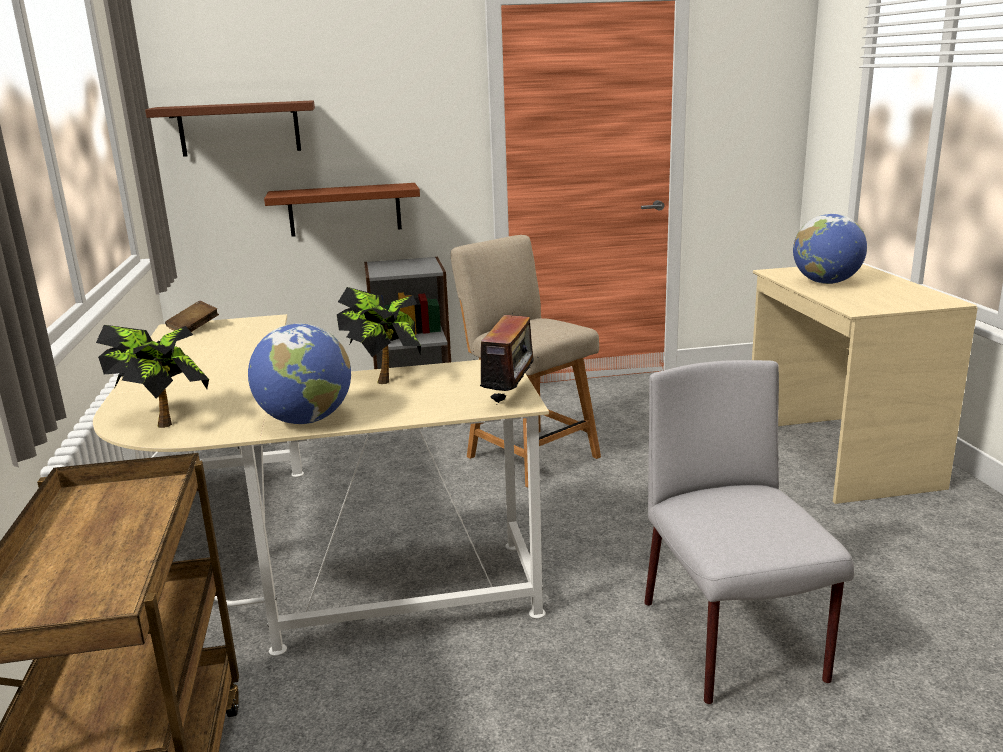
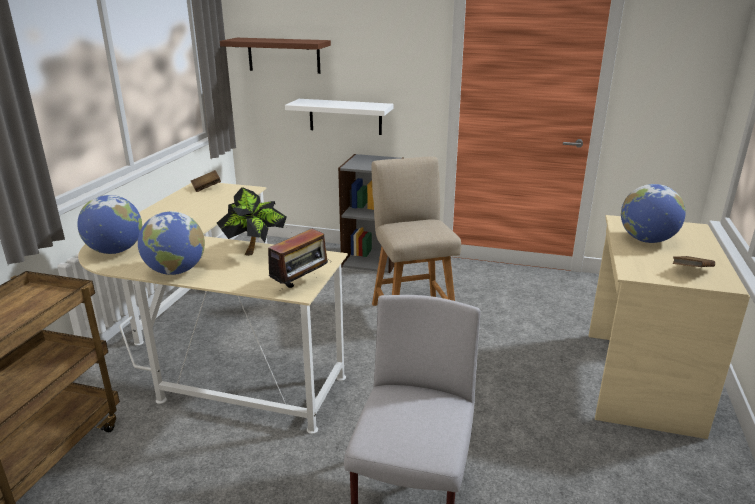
camera: 25 degrees right, 5 degrees up
(165, 419) = (115, 251): potted plant -> globe
(344, 209) = (345, 116): brown shelf -> white shelf
(904, 298) = (691, 271): none -> brown book

